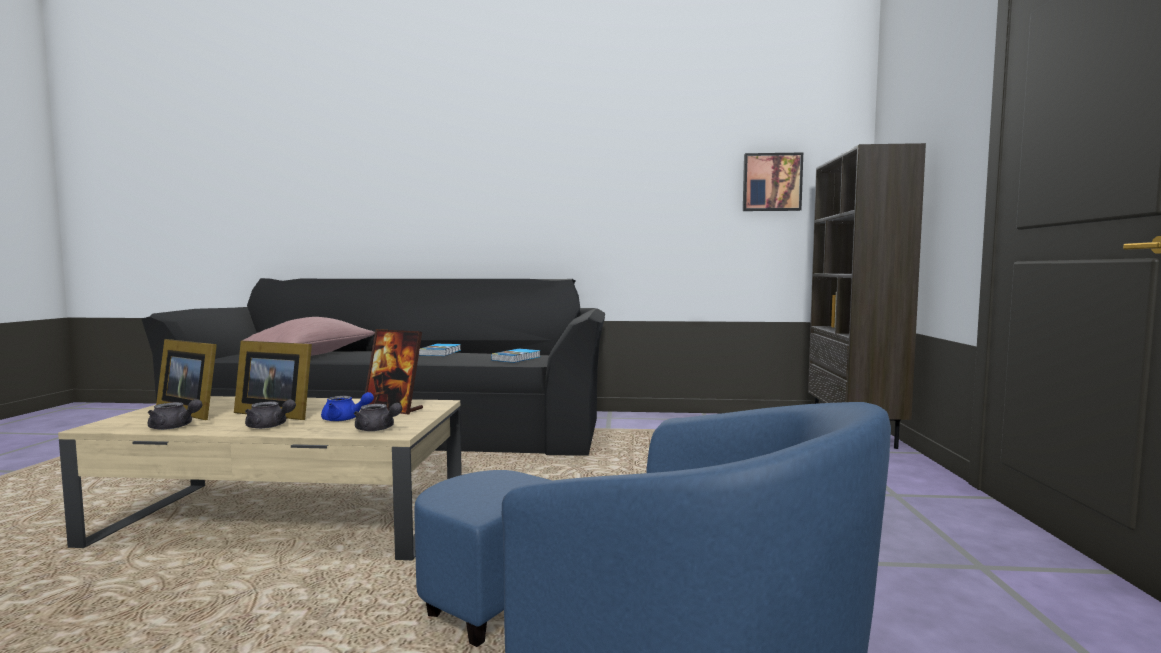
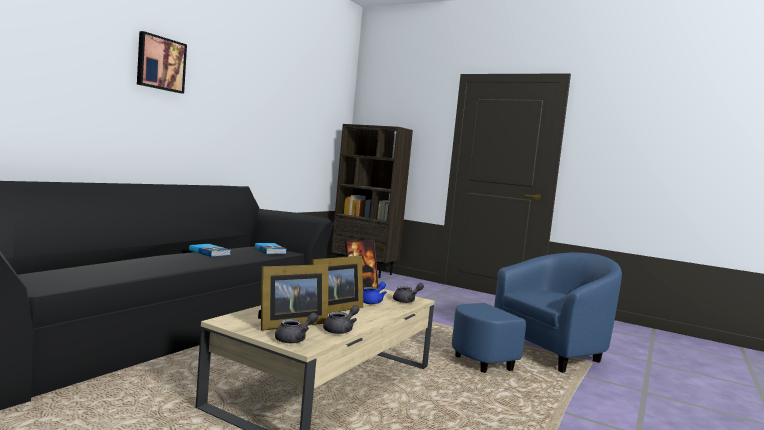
camera: 65 degrees left, 0 degrees up
(269, 426) = (371, 314): grey teapot -> grey teapot (295, 339)
(313, 354) = (114, 269): pink pillow -> none
(771, 182) = (319, 127): picture -> picture (160, 63)

